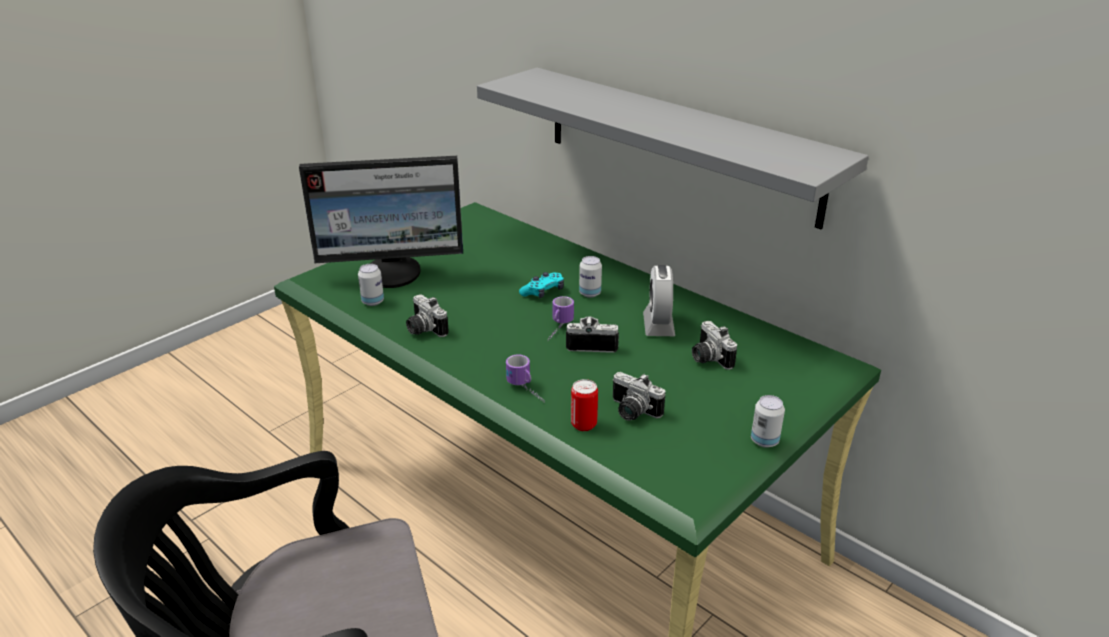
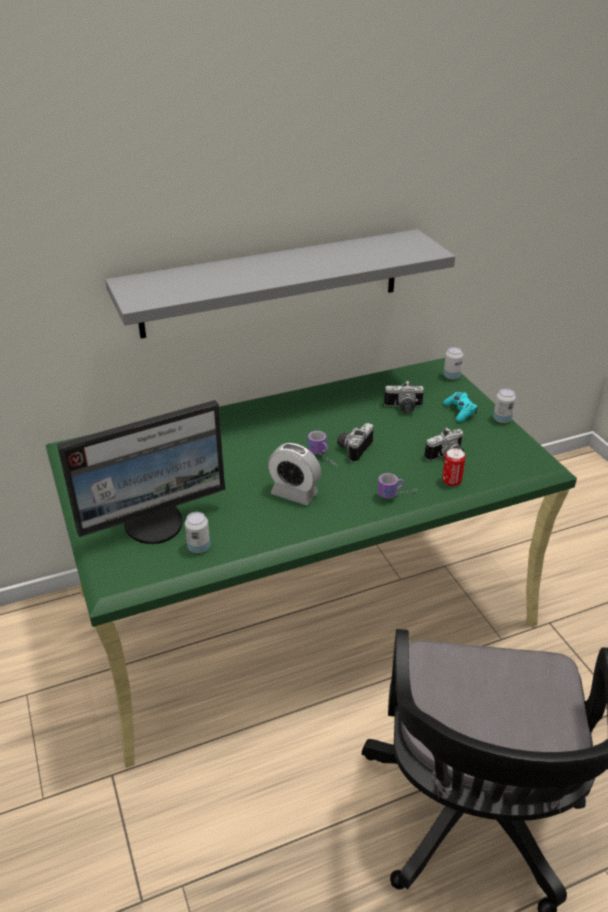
camera: 65 degrees left, 5 degrees up
(393, 273) = (155, 523): monitor -> monitor turned 45 degrees clockwise
(423, 329) = (272, 527): camera -> none
(543, 292) = (261, 449): turquoise game controller -> turquoise game controller (460, 411)
(590, 293) = (282, 428): can -> can (451, 376)
(658, 325) = (349, 413): alarm clock -> alarm clock (294, 493)

